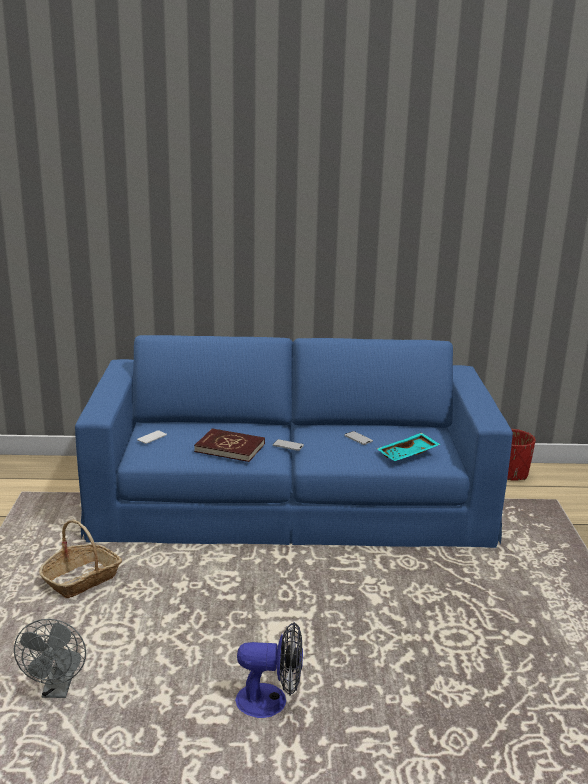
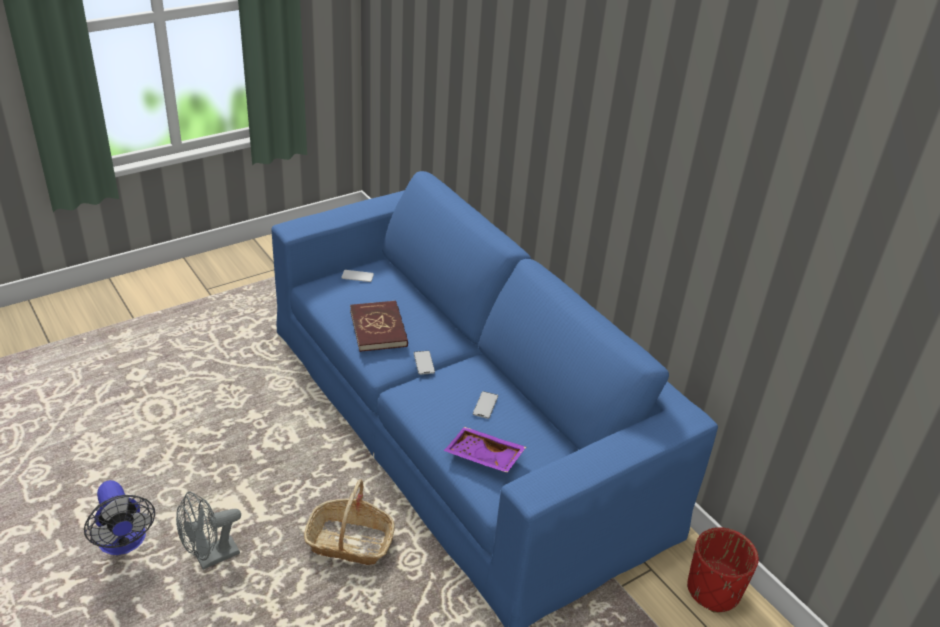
camera: 55 degrees right, 15 degrees up
(57, 690) = (78, 415): grey fan -> grey fan (210, 558)
(82, 579) = (224, 357): basket -> basket (350, 542)
(408, 454) = (483, 457): turquoise tray -> purple tray

